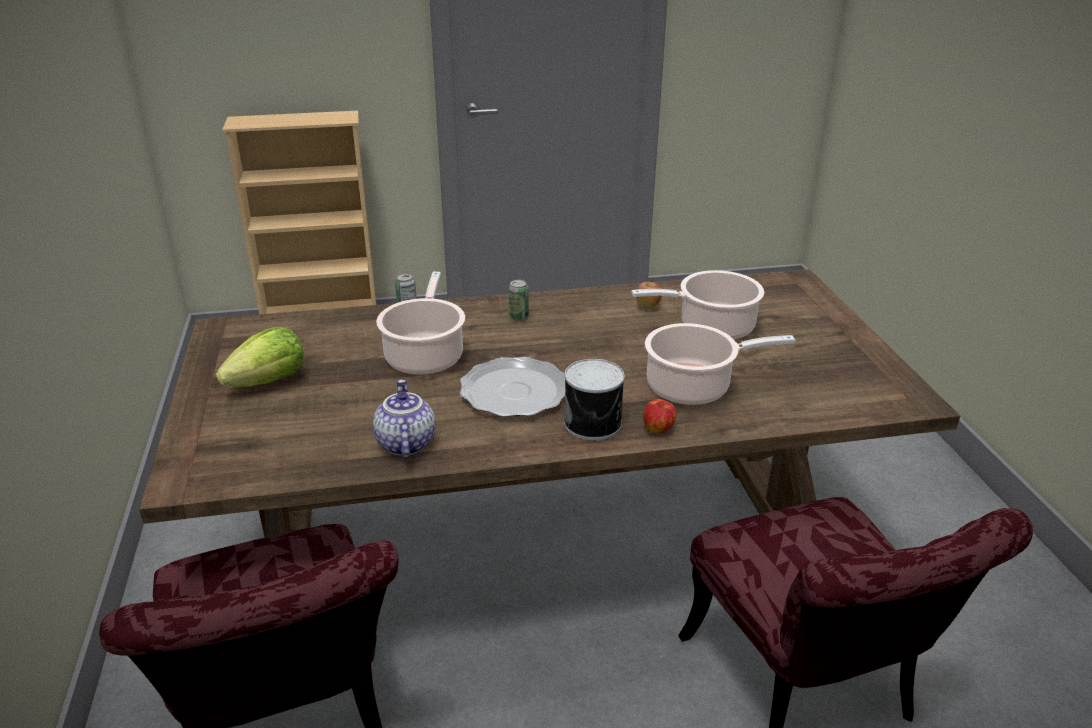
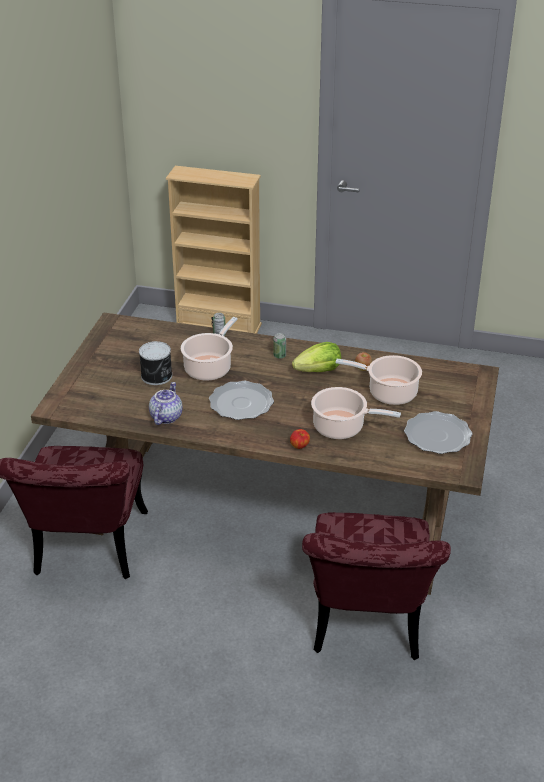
camera: 25 degrees right, 5 degrees up
(269, 382) = (120, 363): lettuce -> lettuce (319, 371)
(594, 423) = (268, 433): can -> can (157, 376)
(830, 363) = (438, 435): none -> plate

